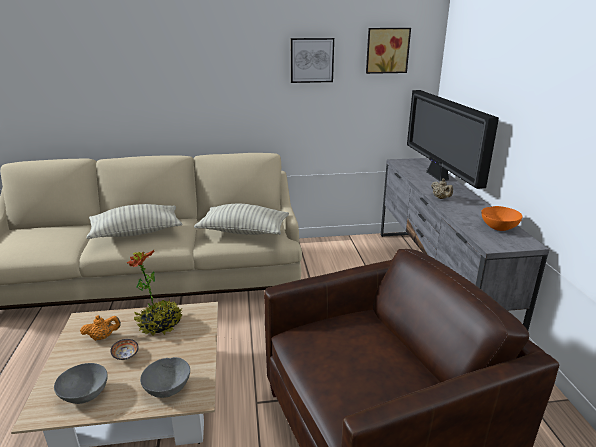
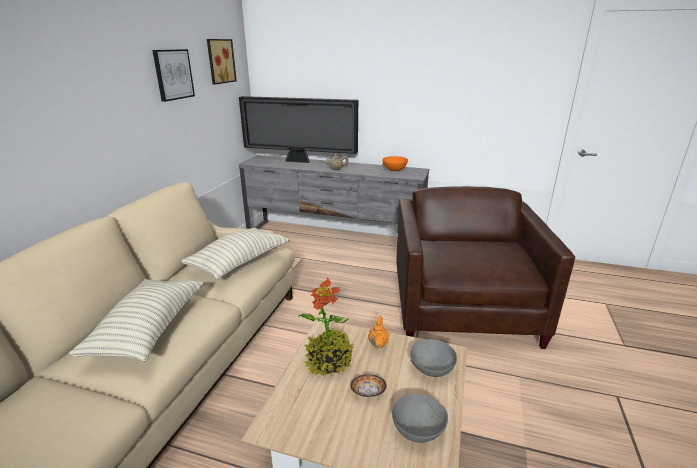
camera: 65 degrees left, 0 degrees up
(103, 337) = (322, 409): orange teapot -> orange teapot (378, 343)

